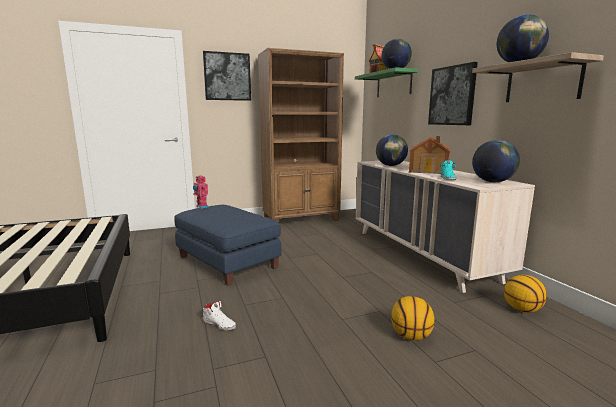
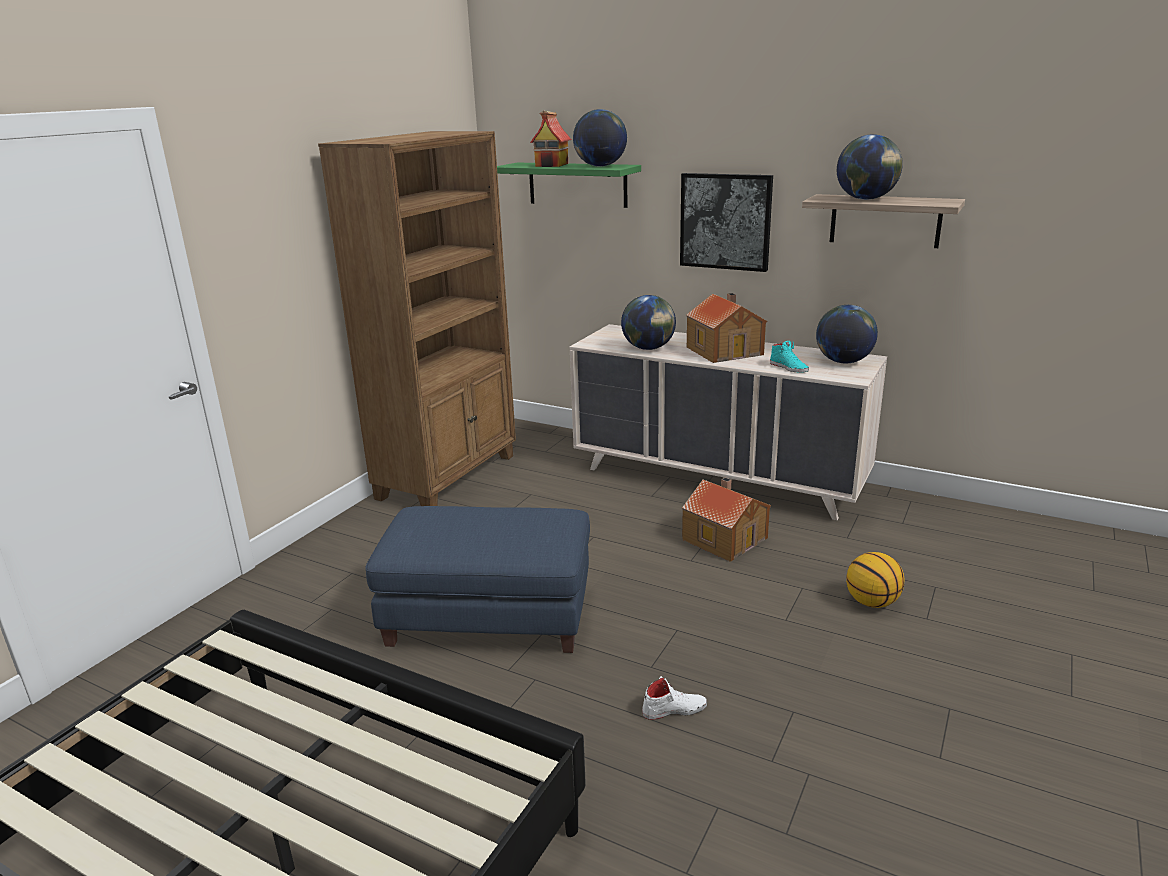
camera: 40 degrees left, 10 degrees up
(201, 207) = (396, 530): toy robot -> none
(227, 76) = (263, 206): picture -> none
(377, 275) = (724, 538): none -> toy house
(522, 310) = (908, 517): basketball -> none

